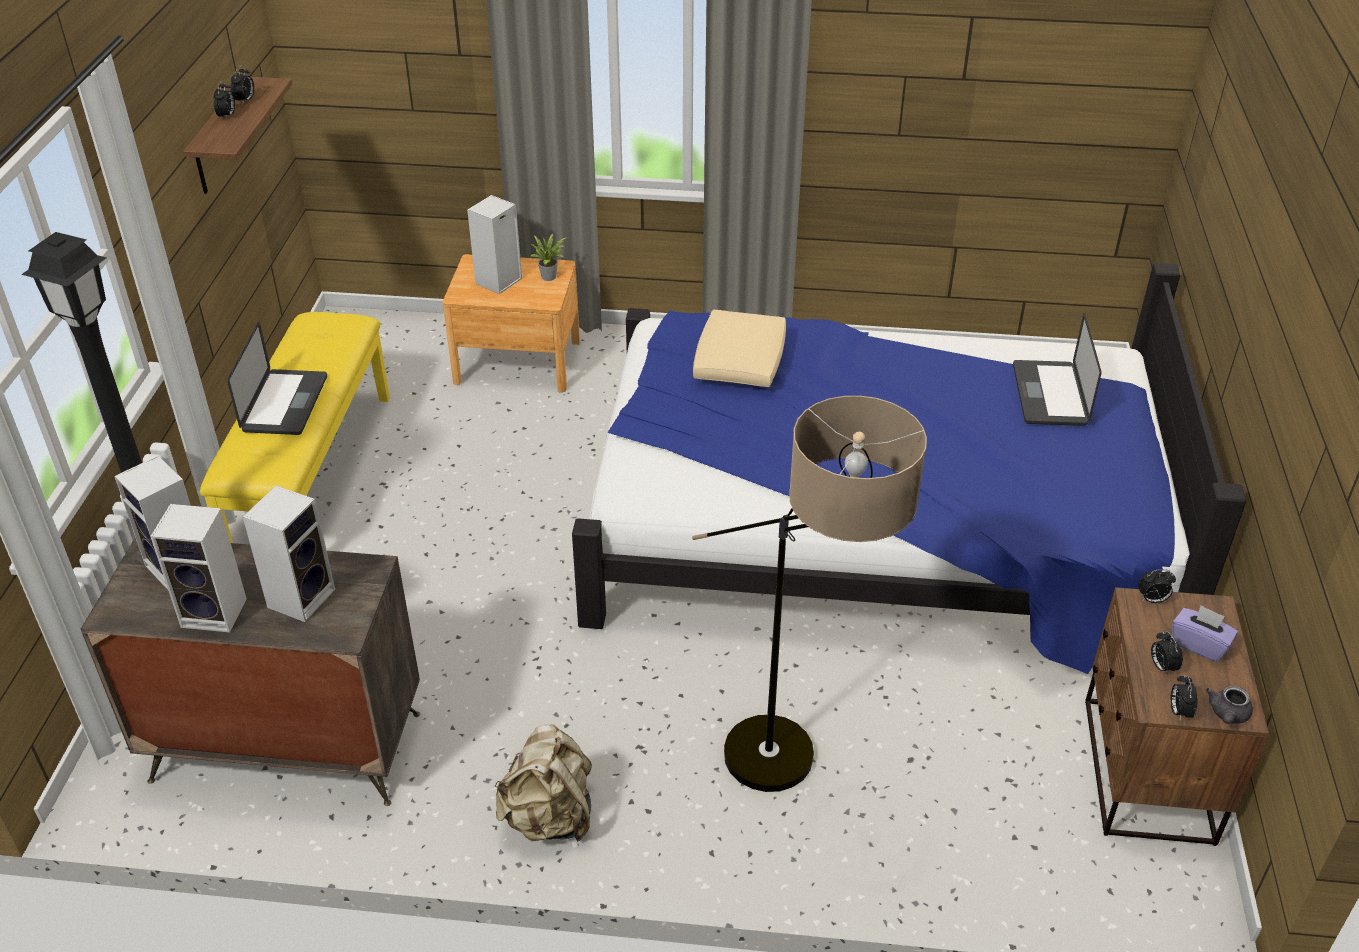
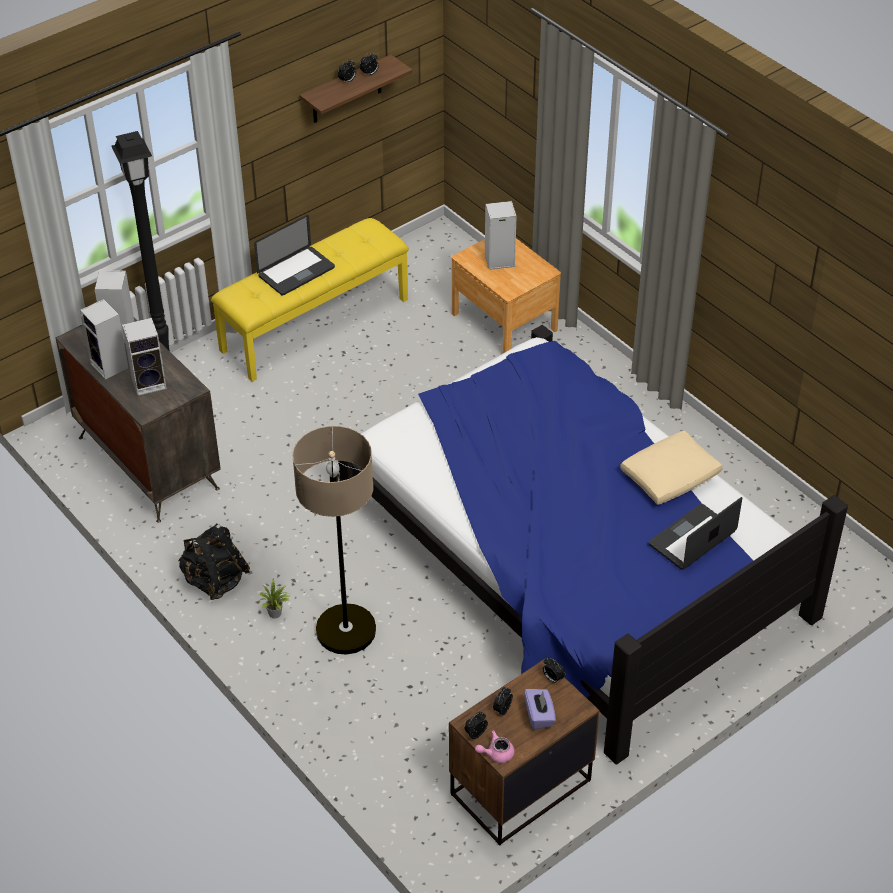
camera: 45 degrees right, 5 degrees up
(549, 817) = (215, 581): beige backpack -> black backpack
(551, 276) = (532, 275): potted plant -> potted plant (276, 614)
(739, 362) = (543, 399): beige pillow -> beige pillow (669, 477)
(1227, 715) = (496, 753): grey teapot -> pink teapot

